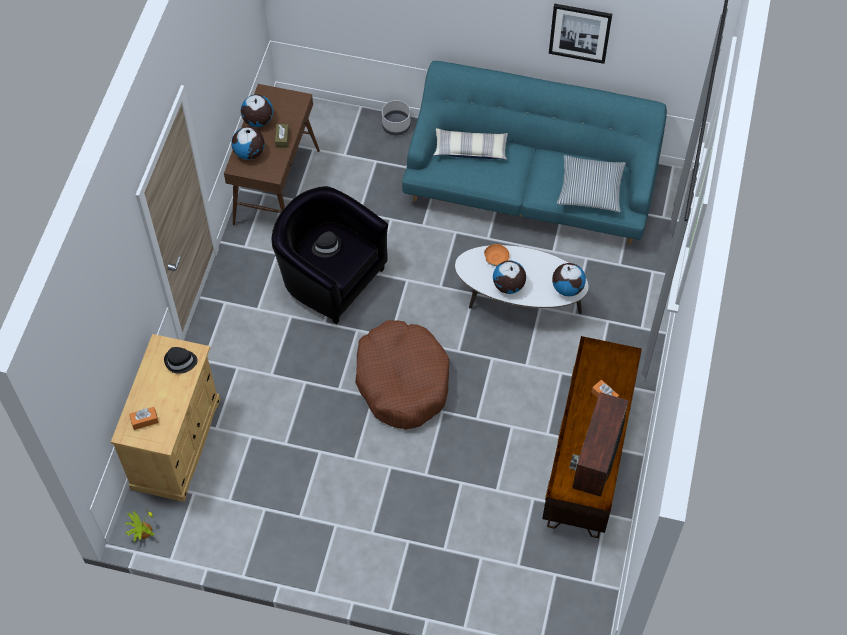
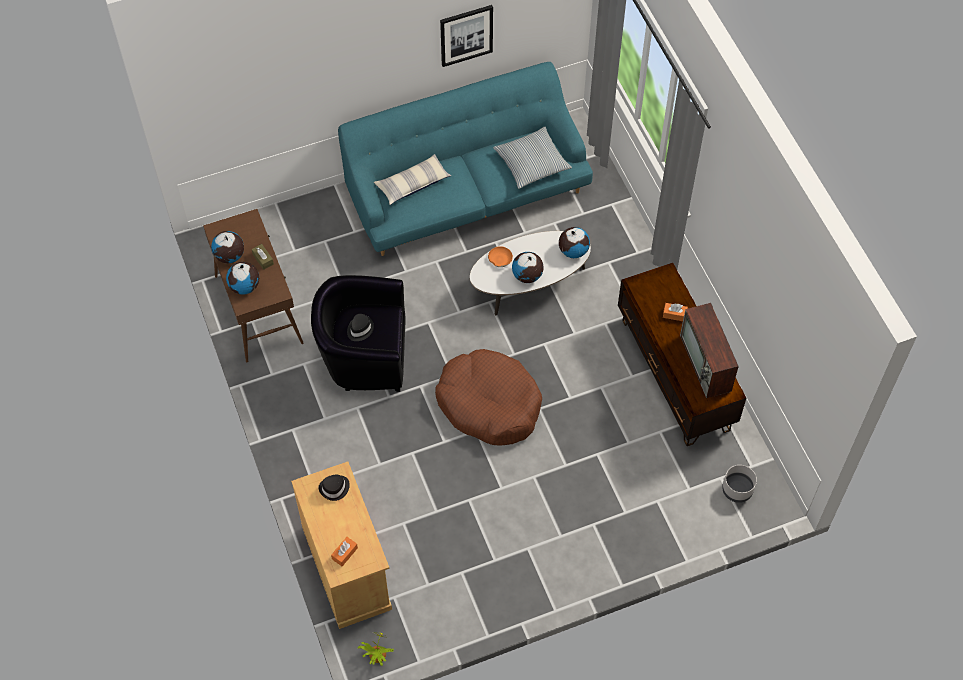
camera: 35 degrees left, 0 degrees up
(396, 125) = (318, 202): grey planter -> grey planter (737, 489)

